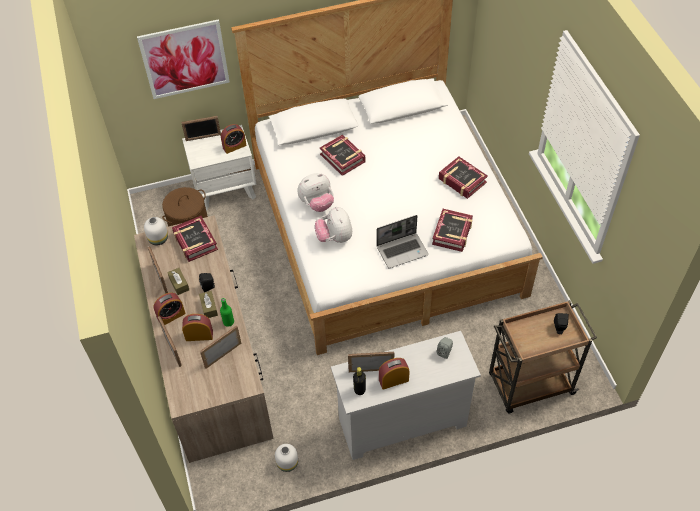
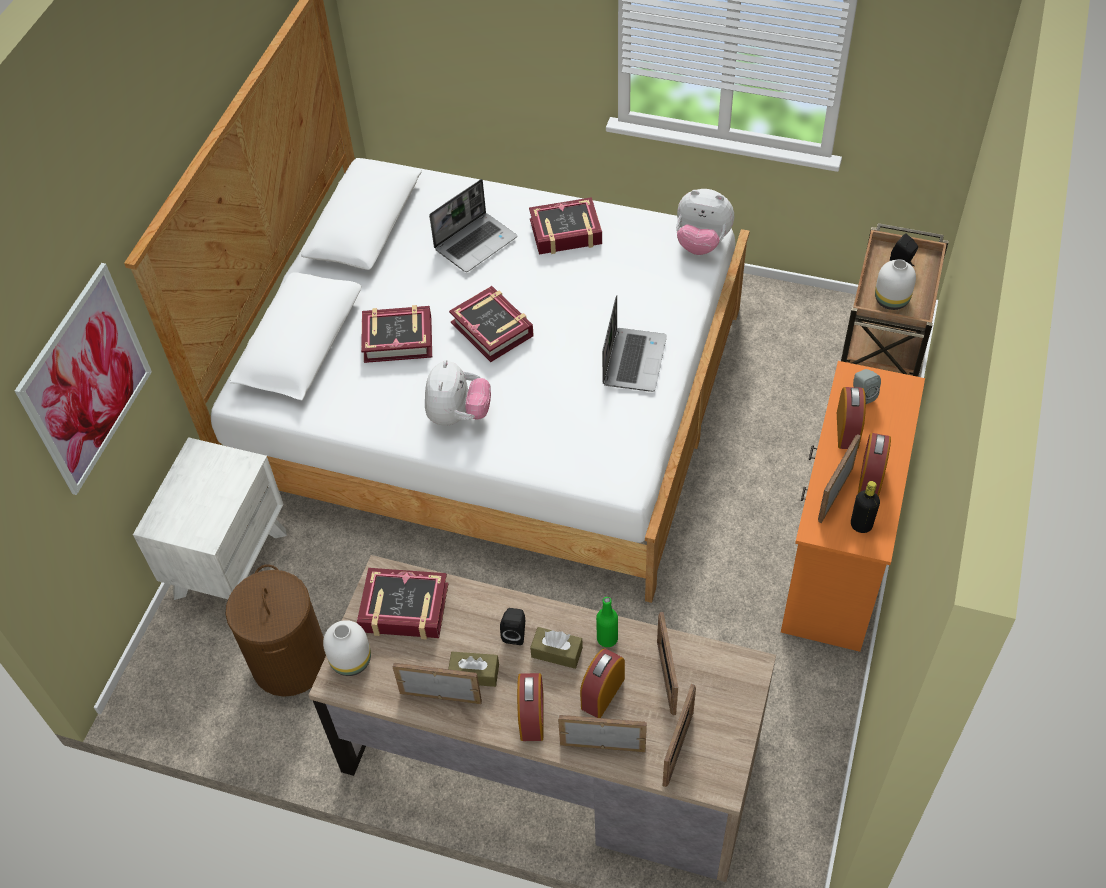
camera: 55 degrees left, 0 degrees up
(203, 137) = (162, 503): picture frame -> picture frame (678, 748)
(234, 146) = (226, 469): alarm clock -> alarm clock (847, 430)
(287, 464) = (814, 740): white vase -> white vase (892, 300)
(334, 237) = (543, 426): plush toy -> plush toy (701, 243)
(401, 422) = (837, 558): white dresser -> orange dresser
(425, 151) = (476, 243): none -> laptop
(452, 233) = (648, 291): book -> book (492, 329)

